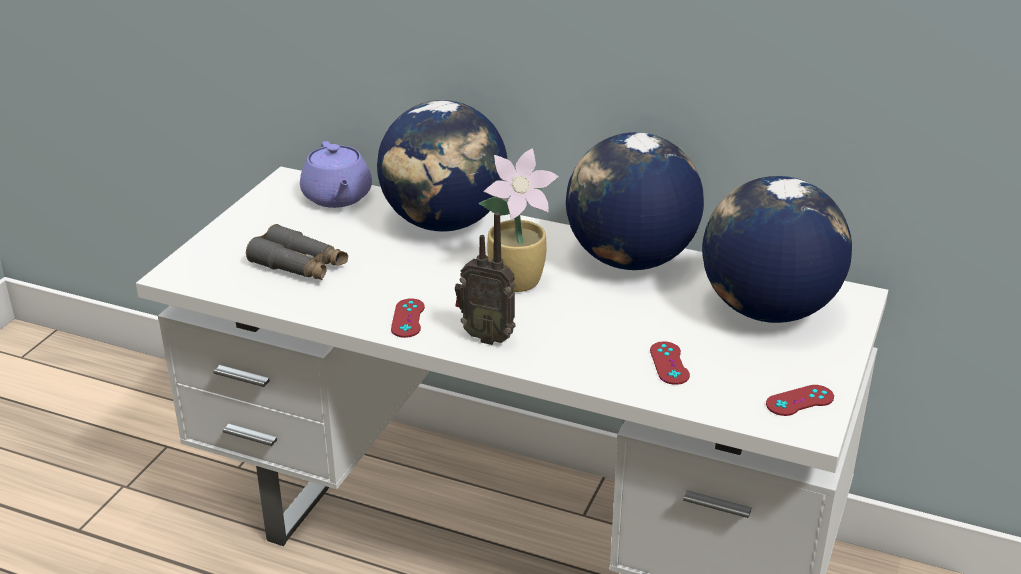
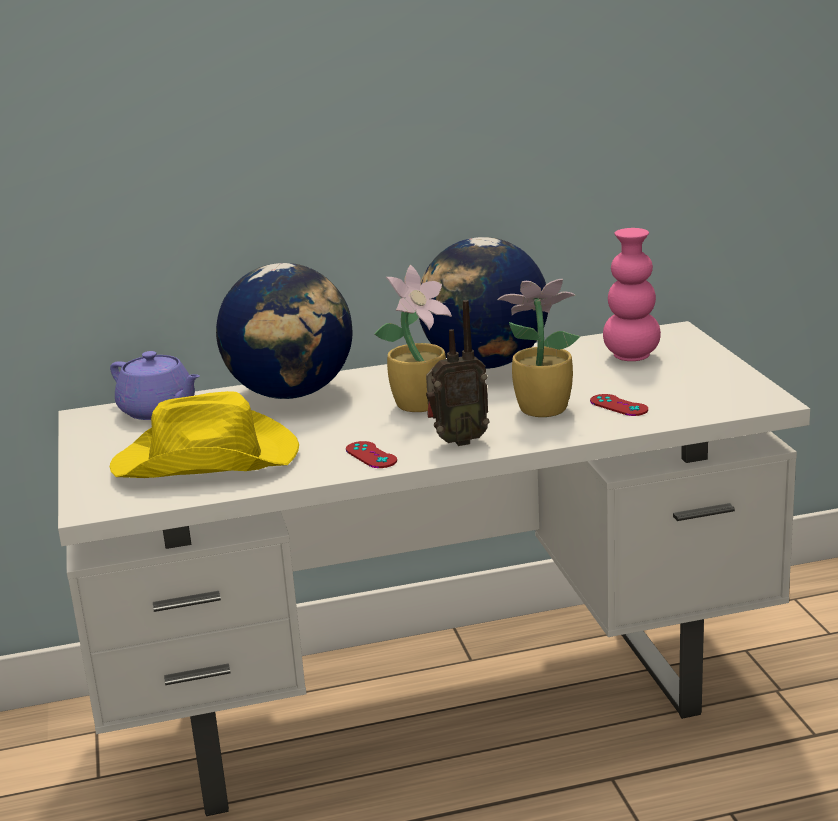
camera: 35 degrees left, 10 degrees down
(299, 265) = (208, 460): grey binoculars -> yellow hat
(600, 334) = (540, 409): none -> potted plant
(767, 310) = (631, 356): globe -> pink vase
(800, 401) = (738, 391): red game controller -> none

